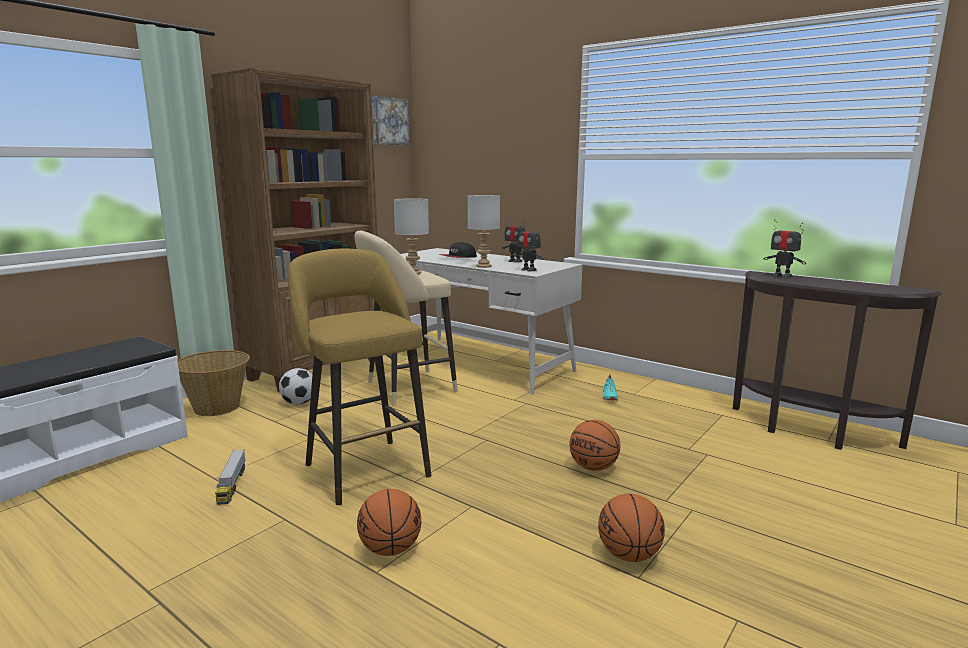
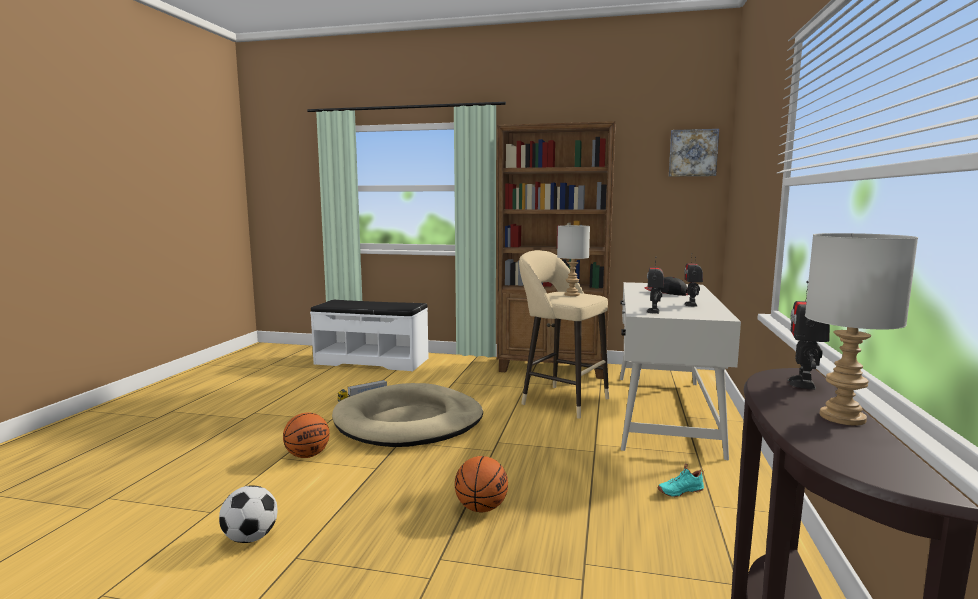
camera: 65 degrees right, 5 degrees down
(217, 408) = (457, 365): basket -> none
(299, 403) = (489, 379): football -> football (250, 538)
(364, 467) = (409, 422): yellow stool -> beige dog bed
(483, 266) = (639, 301): grey table lamp -> grey table lamp (840, 417)
(629, 555) = (328, 549): basketball -> none

